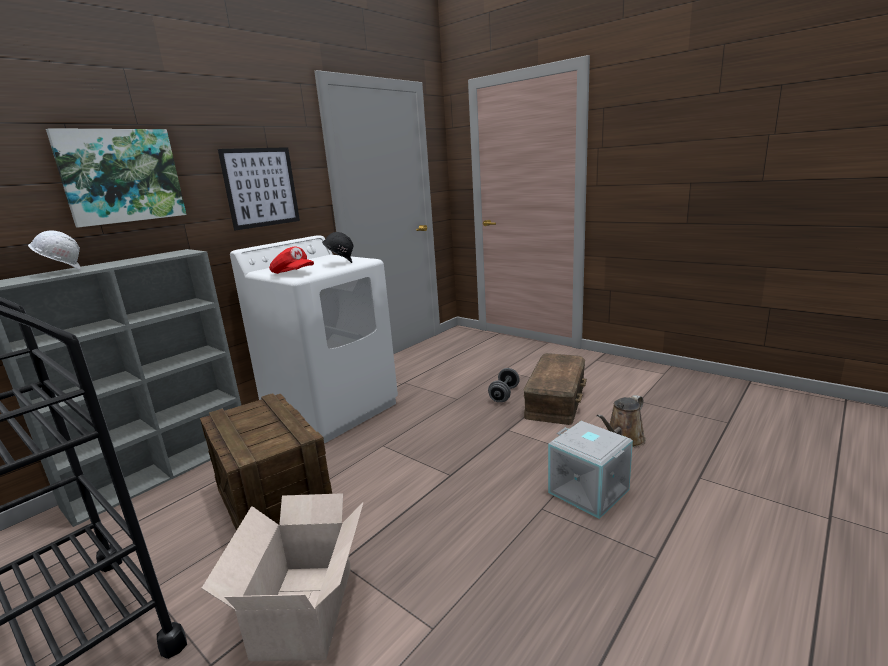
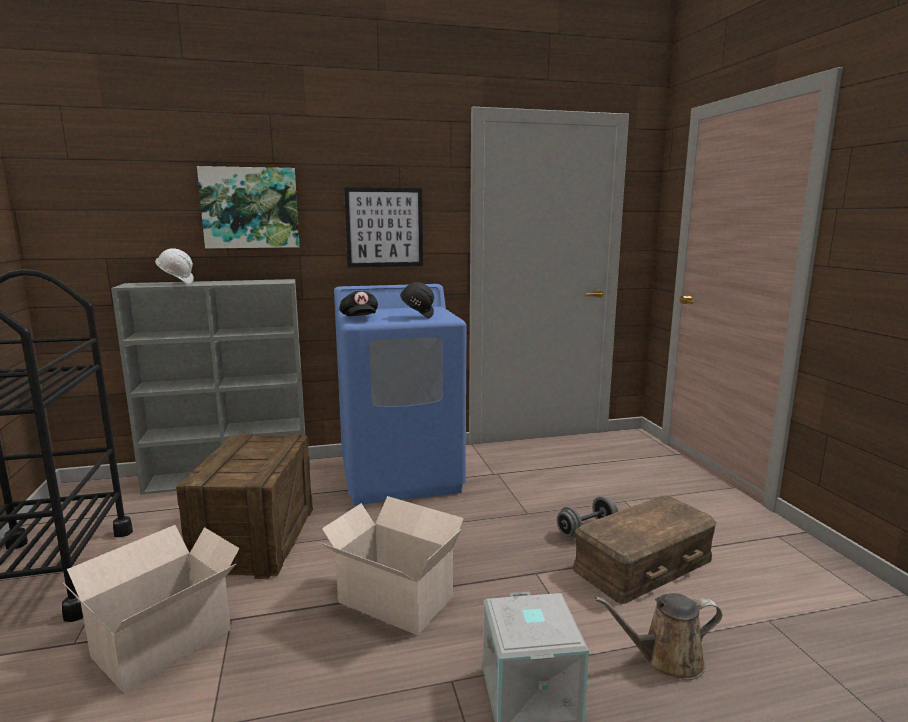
camera: 35 degrees right, 5 degrees down
(292, 273) = (359, 318): red cap -> black cap
(332, 409) = (401, 475): white washing machine -> blue washing machine
(443, 485) = (393, 598): none -> cardboard box

